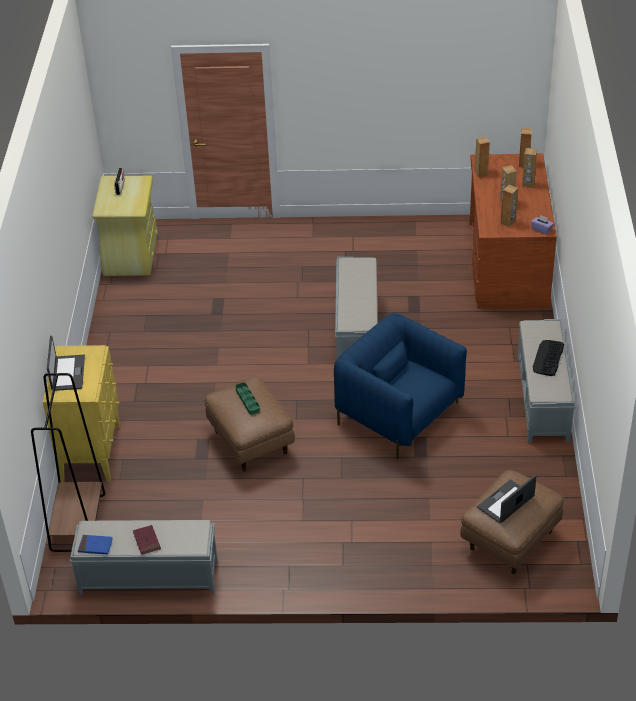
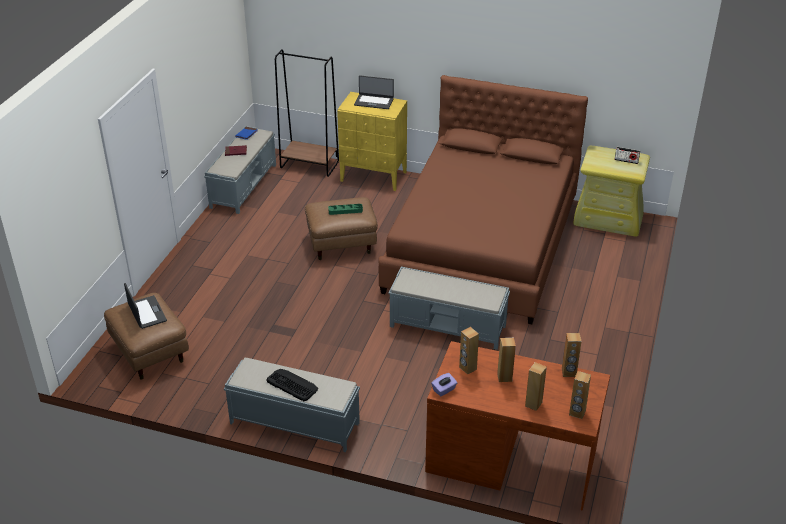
camera: 105 degrees right, 5 degrees down
(209, 333) = (482, 244): none -> brown bed
(398, 413) = (328, 327): blue armchair -> none

